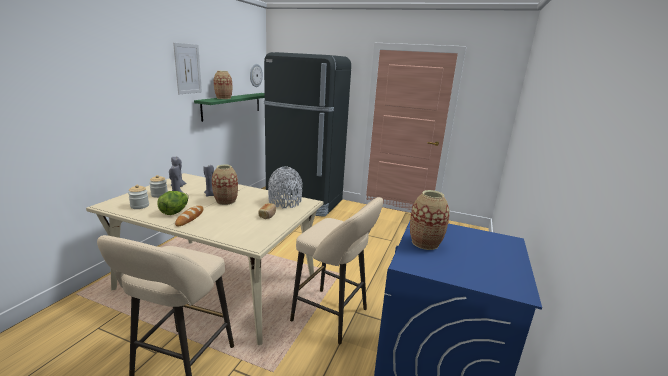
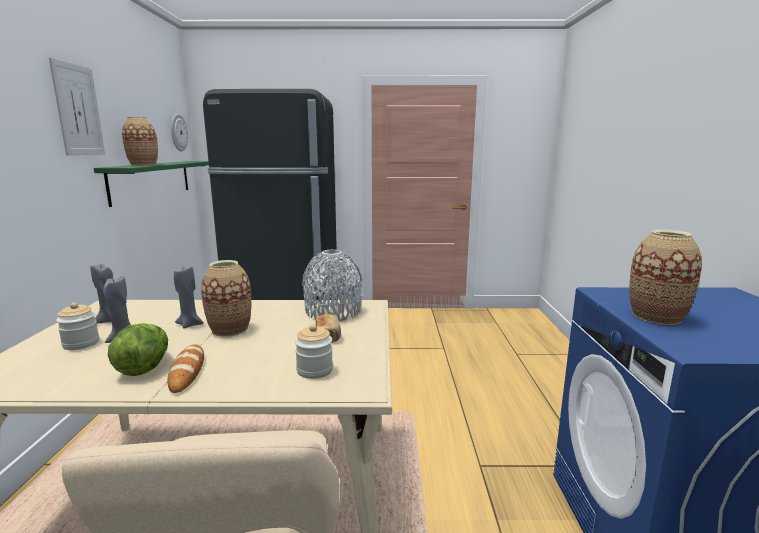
camera: 20 degrees left, 5 degrees down
(139, 206) = (51, 373): jar -> jar (314, 370)
(333, 316) = (456, 484): beige stool -> none

